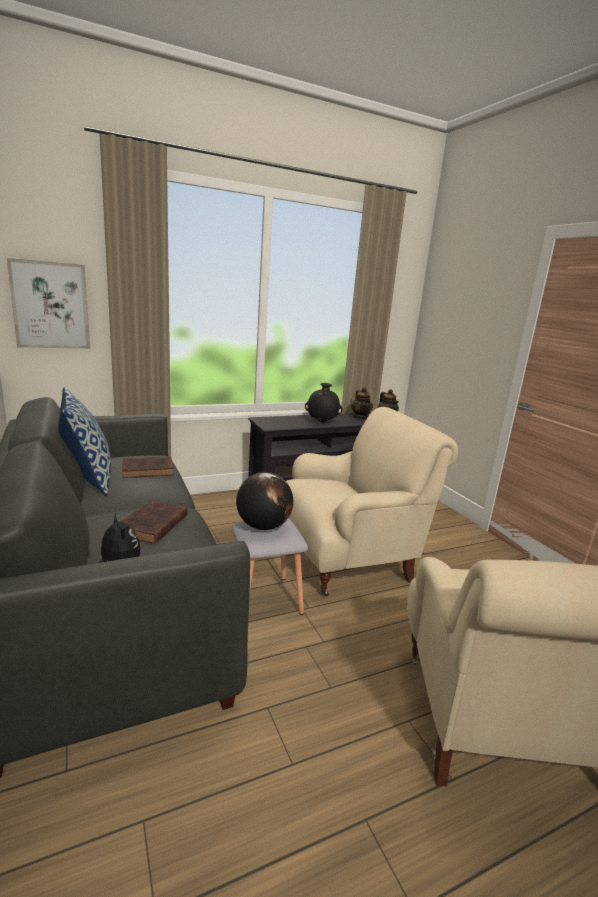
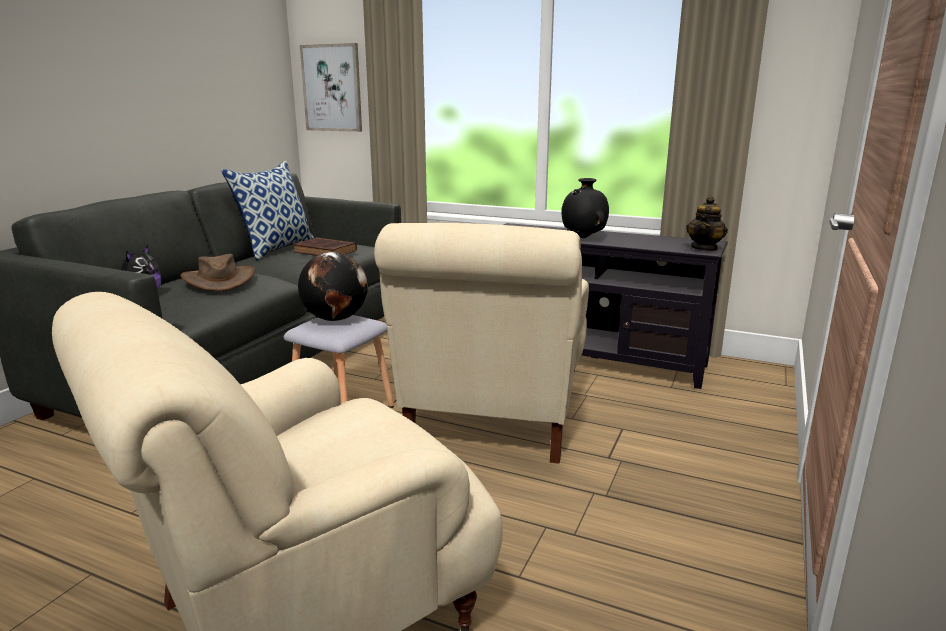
camera: 50 degrees right, 0 degrees up
(151, 526) = (219, 280): brown book -> brown hat
(348, 560) = (491, 421): beige armchair -> beige armchair turned 75 degrees clockwise
(360, 417) = (666, 241): teapot -> none

